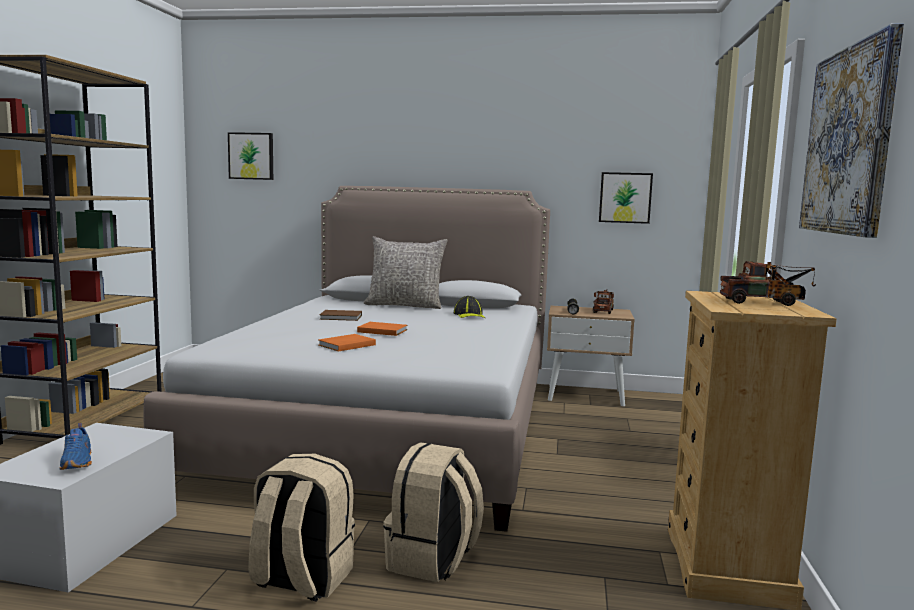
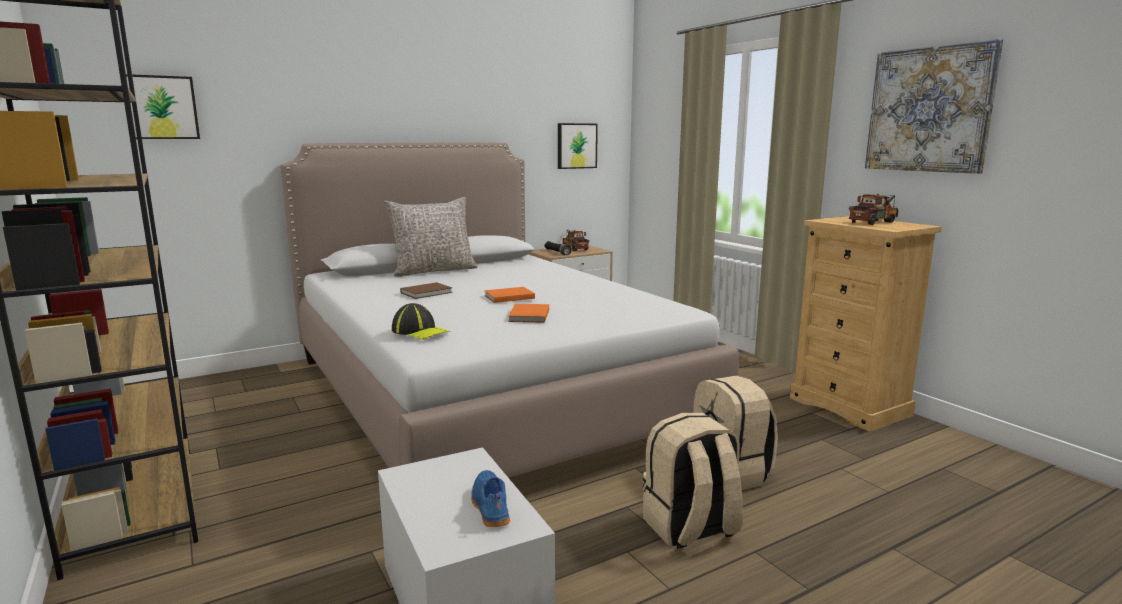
camera: 40 degrees left, 5 degrees up
(78, 462) = (489, 507): blue shoe -> blue shoe turned 135 degrees counterclockwise
(469, 315) = (515, 269): cap -> cap (420, 331)

